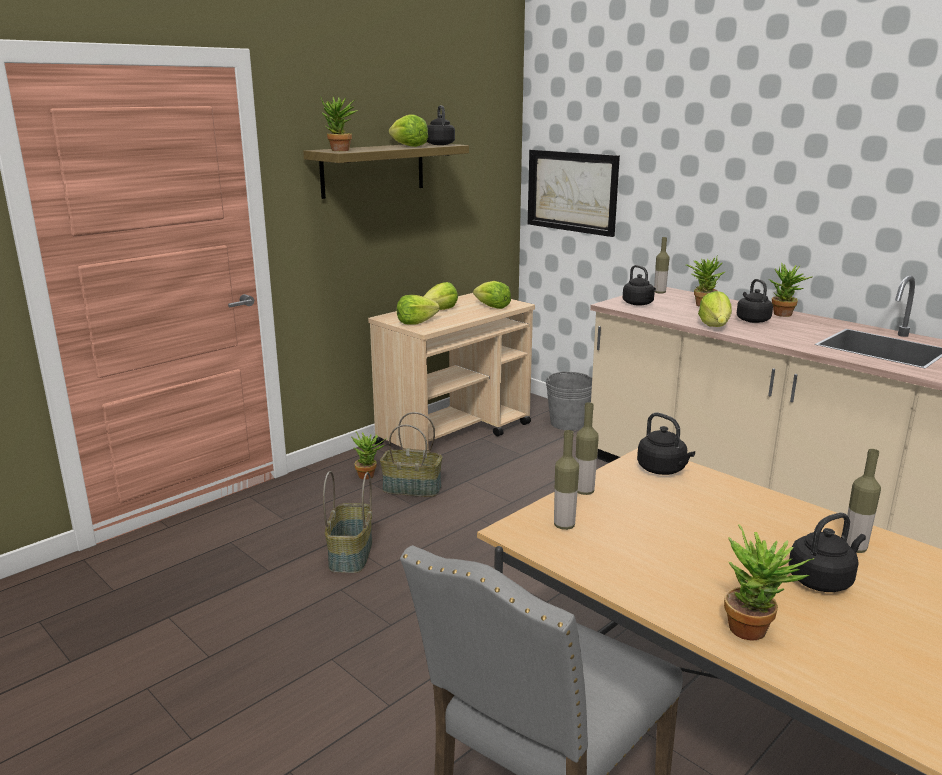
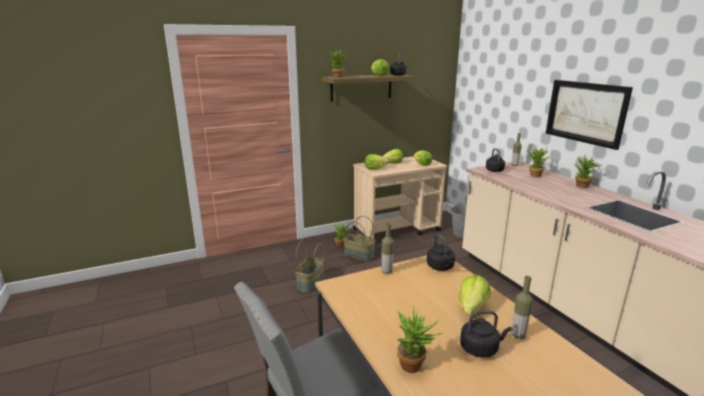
camera: 20 degrees right, 0 degrees up
(564, 525) = (360, 287): bottle -> none
(572, 191) = (478, 103): picture -> picture (585, 112)
(715, 326) = (529, 189): lettuce -> lettuce (472, 308)
(752, 320) = (557, 187): black kettle -> none

